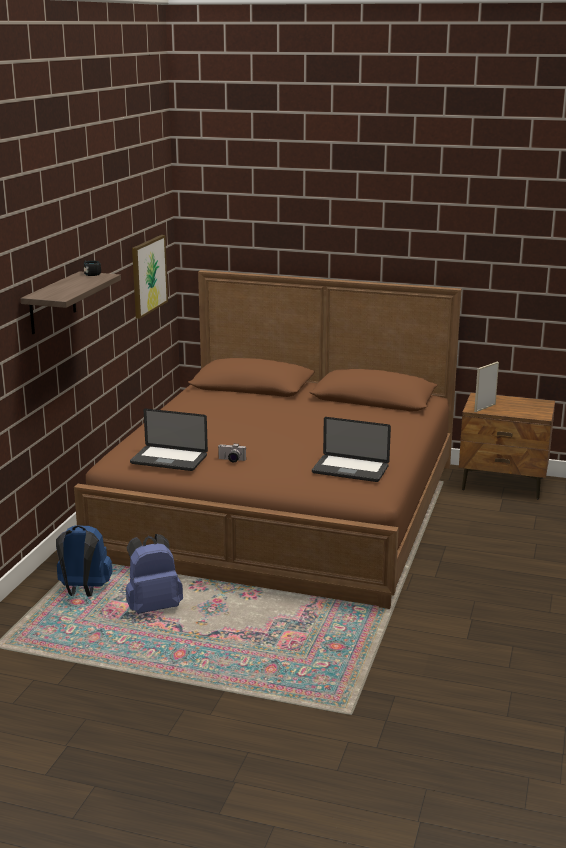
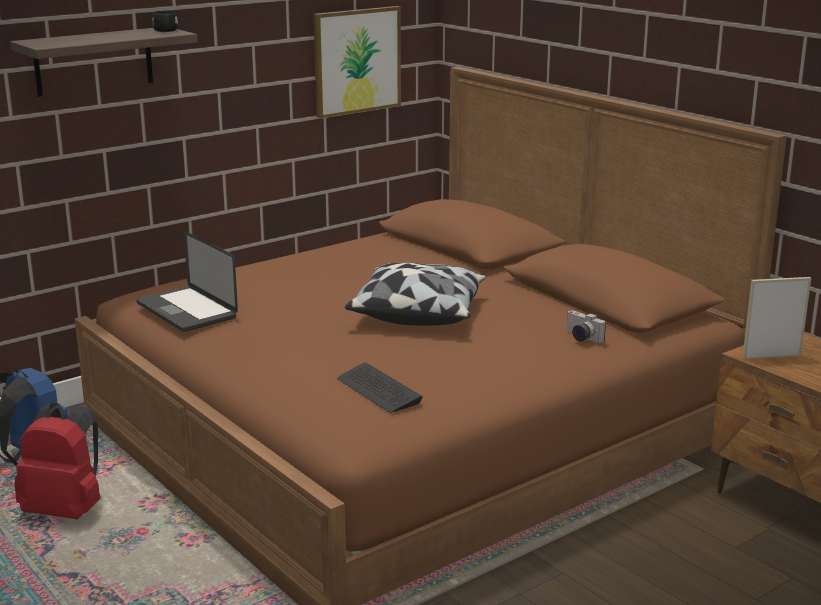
camera: 35 degrees right, 0 degrees up
(153, 607) = (66, 510): blue backpack -> red backpack
(231, 460) = (254, 332): camera -> camera (581, 338)
(298, 428) = (418, 313): none -> pillow
(350, 470) = (378, 390): laptop -> keyboard

